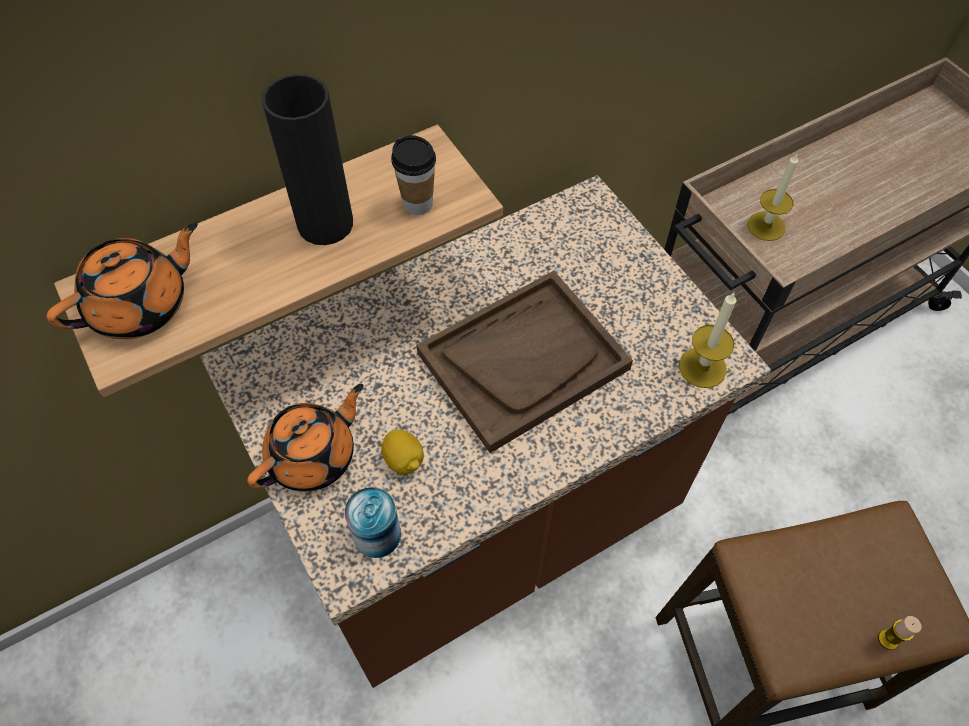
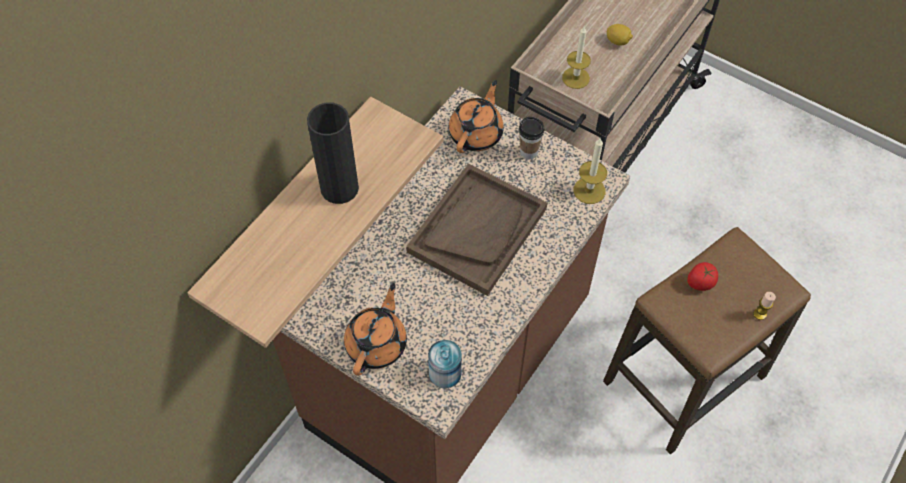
camera: 25 degrees left, 0 degrees up
(141, 305) = (256, 283): orange teapot -> orange teapot (476, 133)
(404, 460) = (436, 322): lemon -> lemon (618, 41)
(418, 204) = (390, 153): cup -> cup (529, 152)
(817, 557) = (700, 283): none -> tomato

